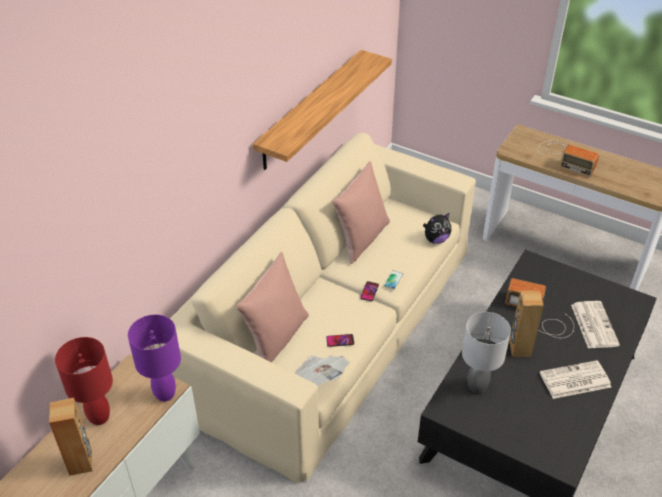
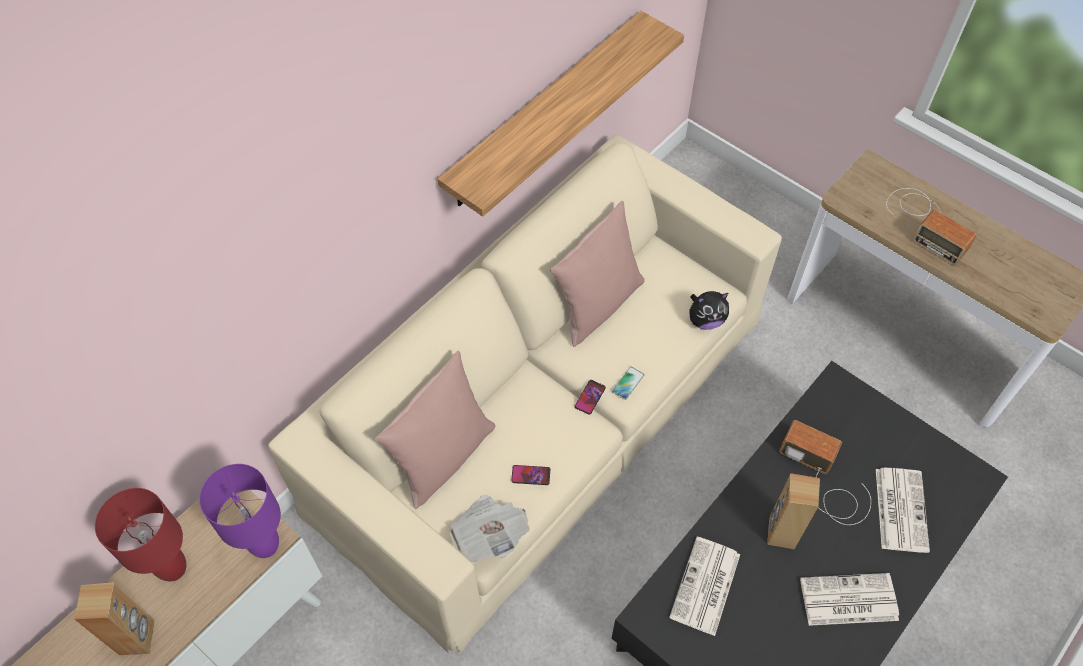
camera: 10 degrees right, 15 degrees up
(477, 387) = (705, 587): grey table lamp -> newspaper

